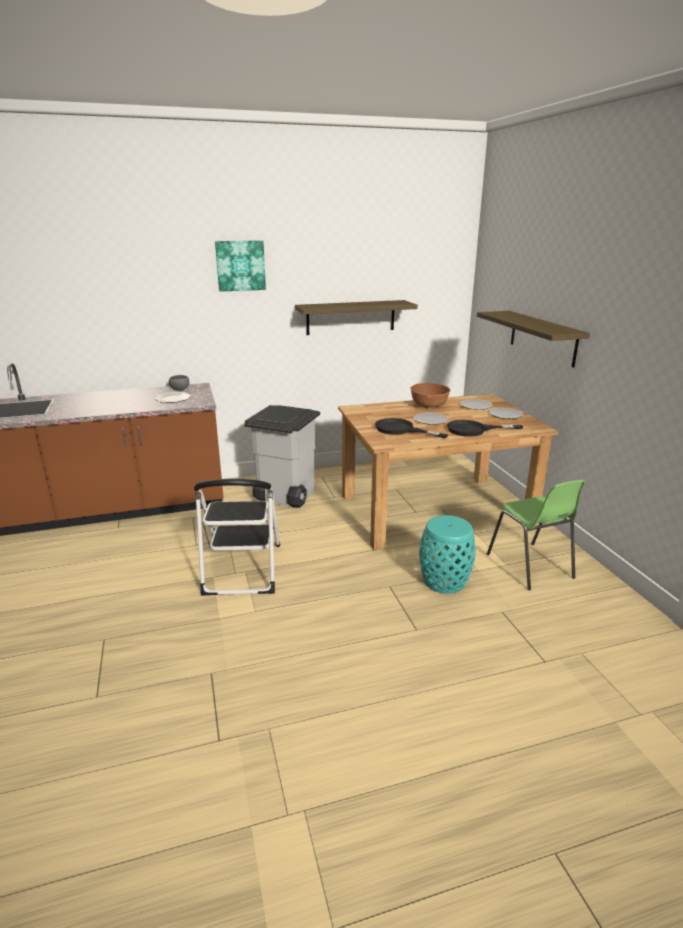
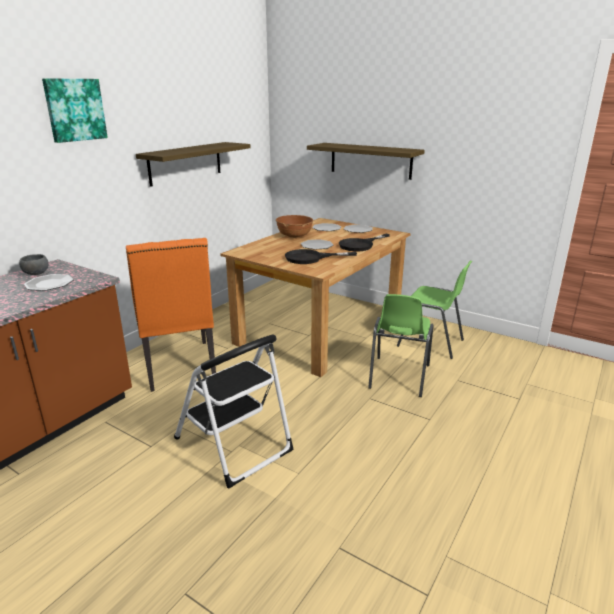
camera: 40 degrees left, 0 degrees up
(284, 497) = (179, 364): grey trash can -> orange chair
(444, 581) = (398, 377): turquoise stool -> green chair

